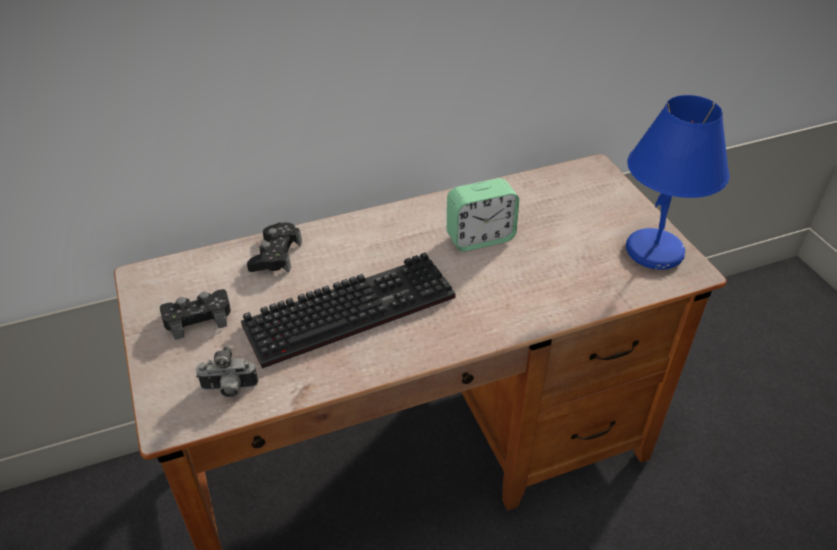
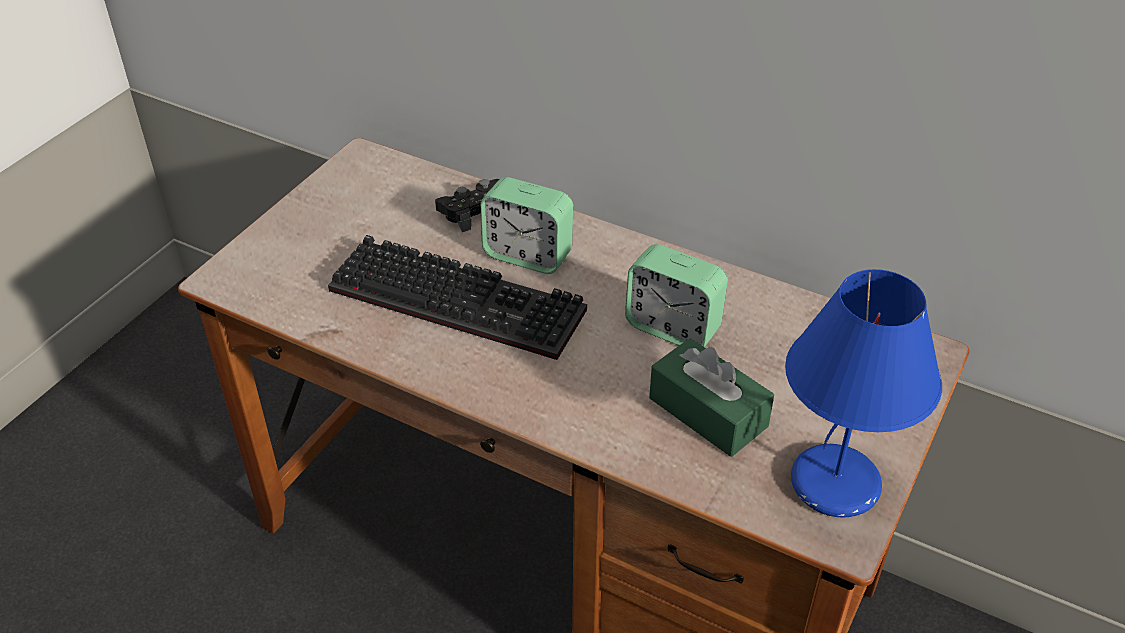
camera: 50 degrees right, 0 degrees up
(198, 318) = (348, 218): black game controller -> none
(229, 389) = (287, 288): camera -> none
(347, 257) = (528, 255): none -> alarm clock
(560, 264) = (708, 412): none -> green tissue box

